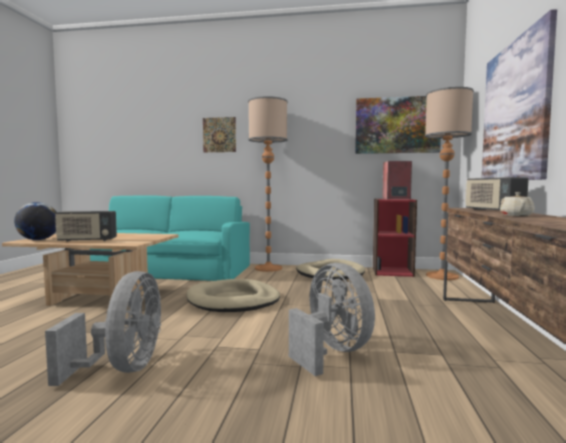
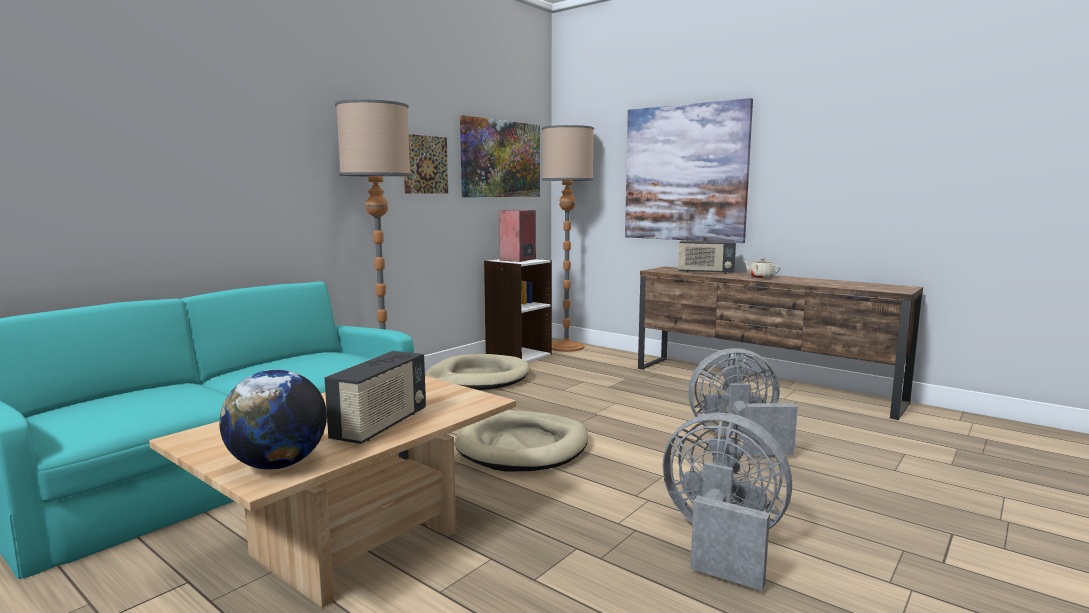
camera: 60 degrees left, 5 degrees up
(219, 135) = (255, 155): picture -> picture (425, 164)
(392, 271) = (518, 355): red bookcase -> white bookcase

